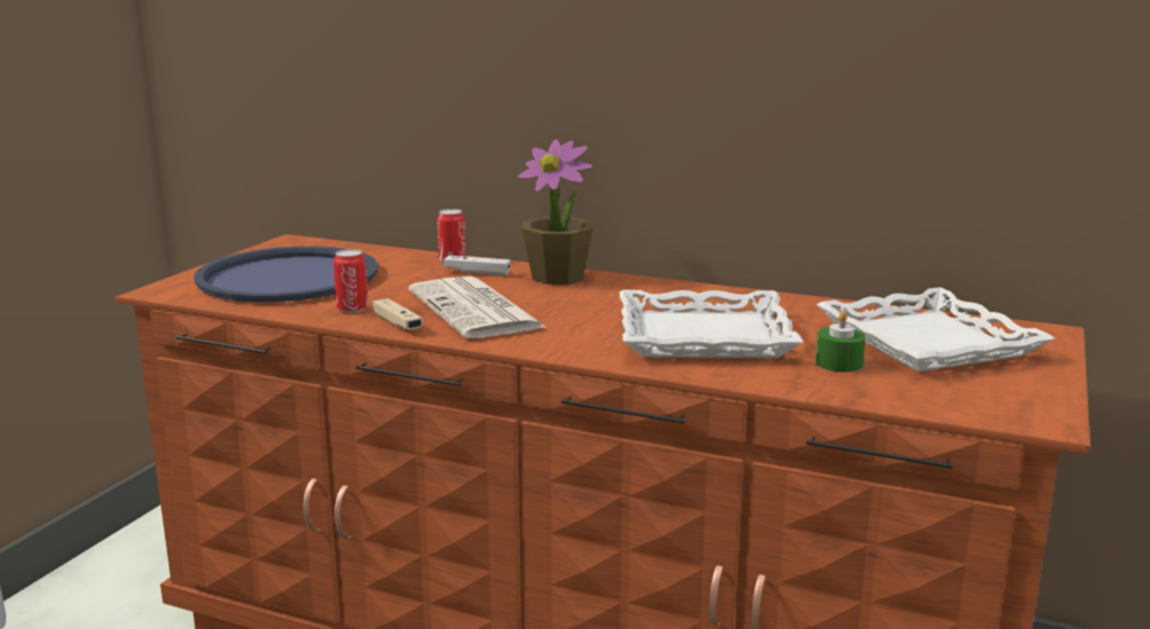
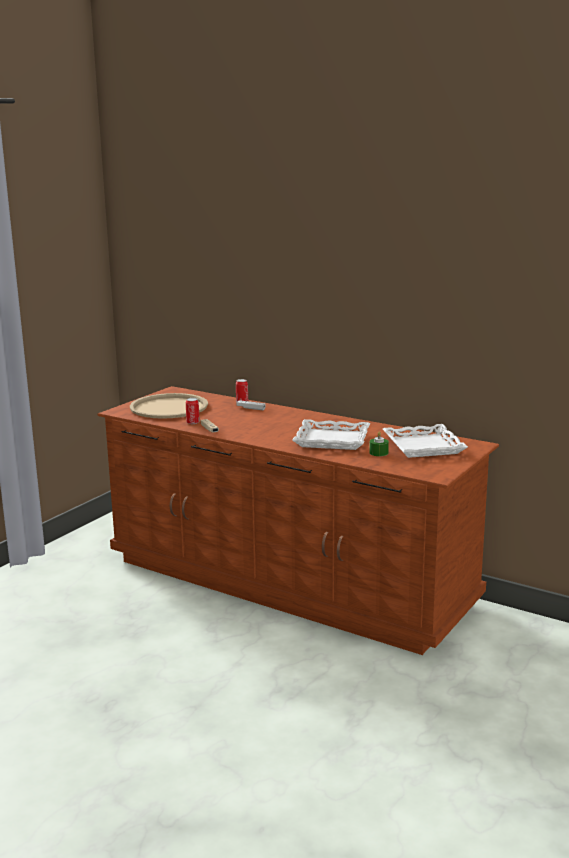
camera: 10 degrees right, 0 degrees up
(288, 277) = (169, 407): blue tray -> beige tray
(477, 310) = (244, 425): newspaper -> none
(558, 277) = (285, 412): potted plant -> none

